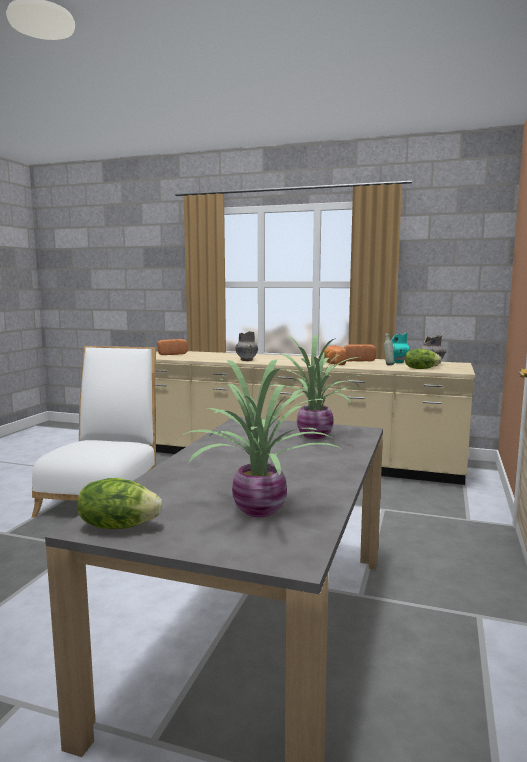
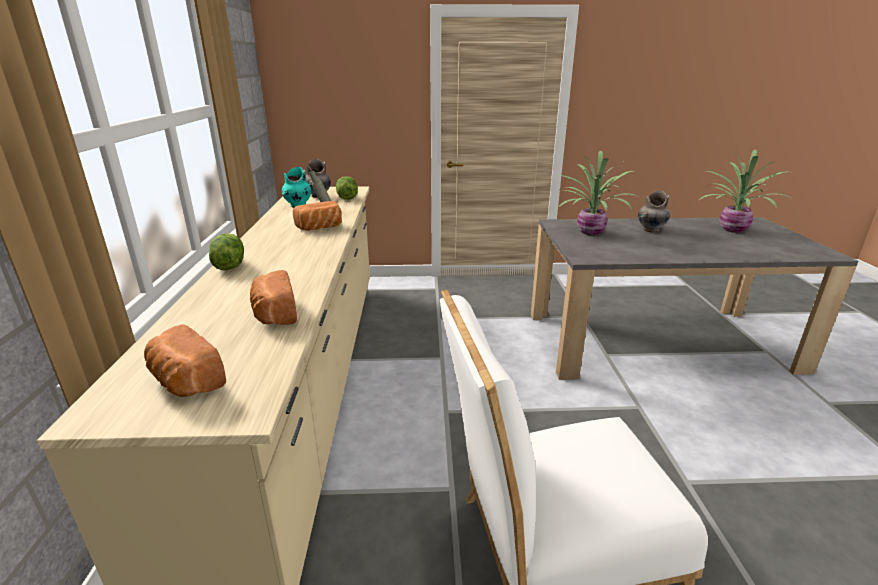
camera: 110 degrees left, 15 degrees up
(118, 525) = (813, 250): lettuce -> lettuce (229, 265)
(246, 360) = (297, 277): grey vase -> grey vase (650, 230)
(358, 360) = (285, 220): bread -> bread (274, 314)

